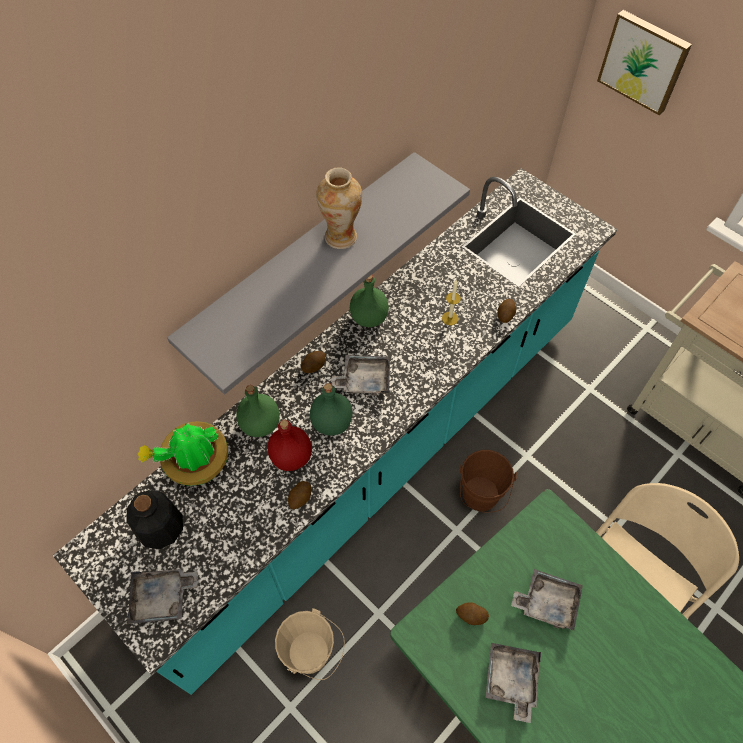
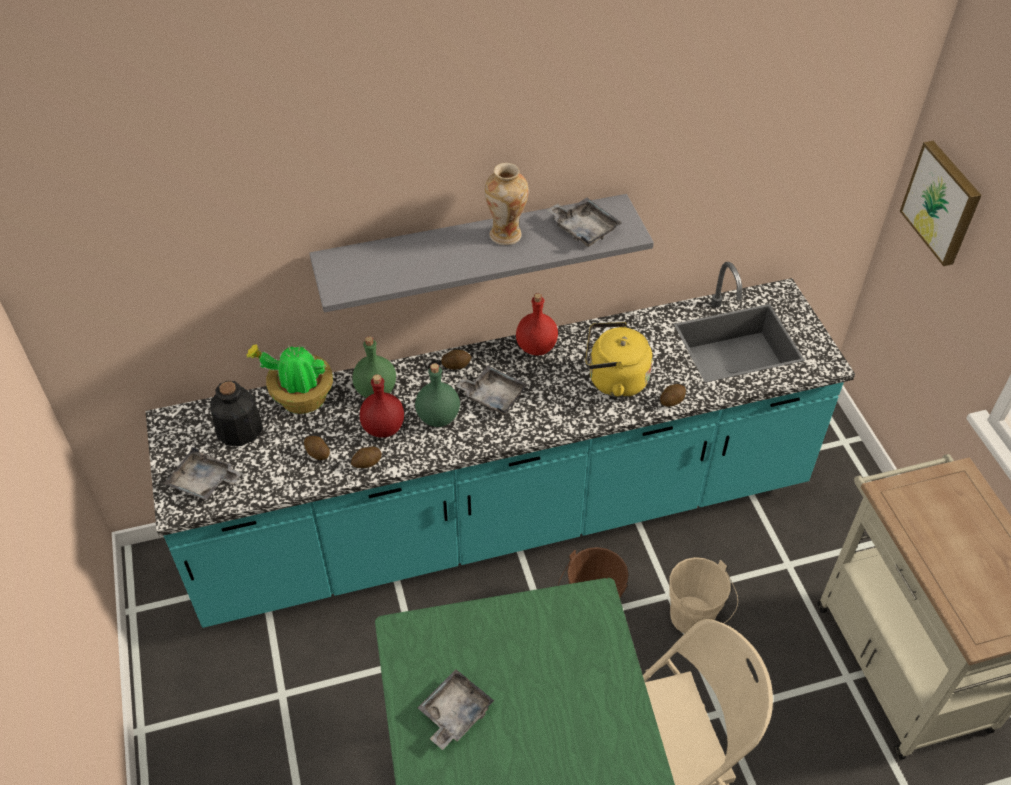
camera: 30 degrees right, 10 degrees down
(313, 654) = (332, 661): beige bucket -> beige bucket (695, 620)
(368, 318) = (535, 347): green bottle -> red bottle
(450, 318) = (613, 380): candle -> yellow kettle
(471, 616) = (457, 643): potato -> potato (317, 453)
(547, 602) = (537, 670): grey tray -> grey tray (583, 228)

